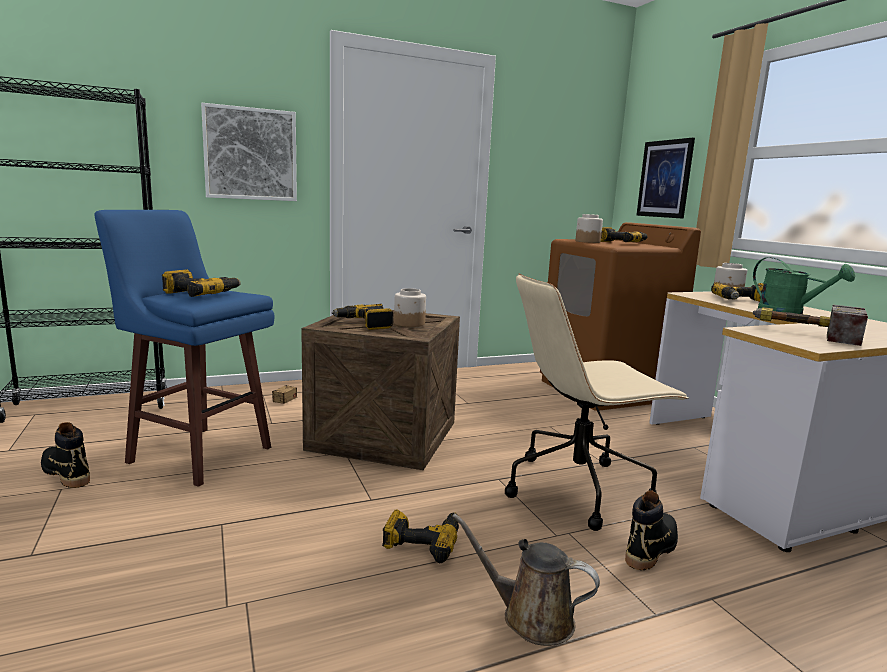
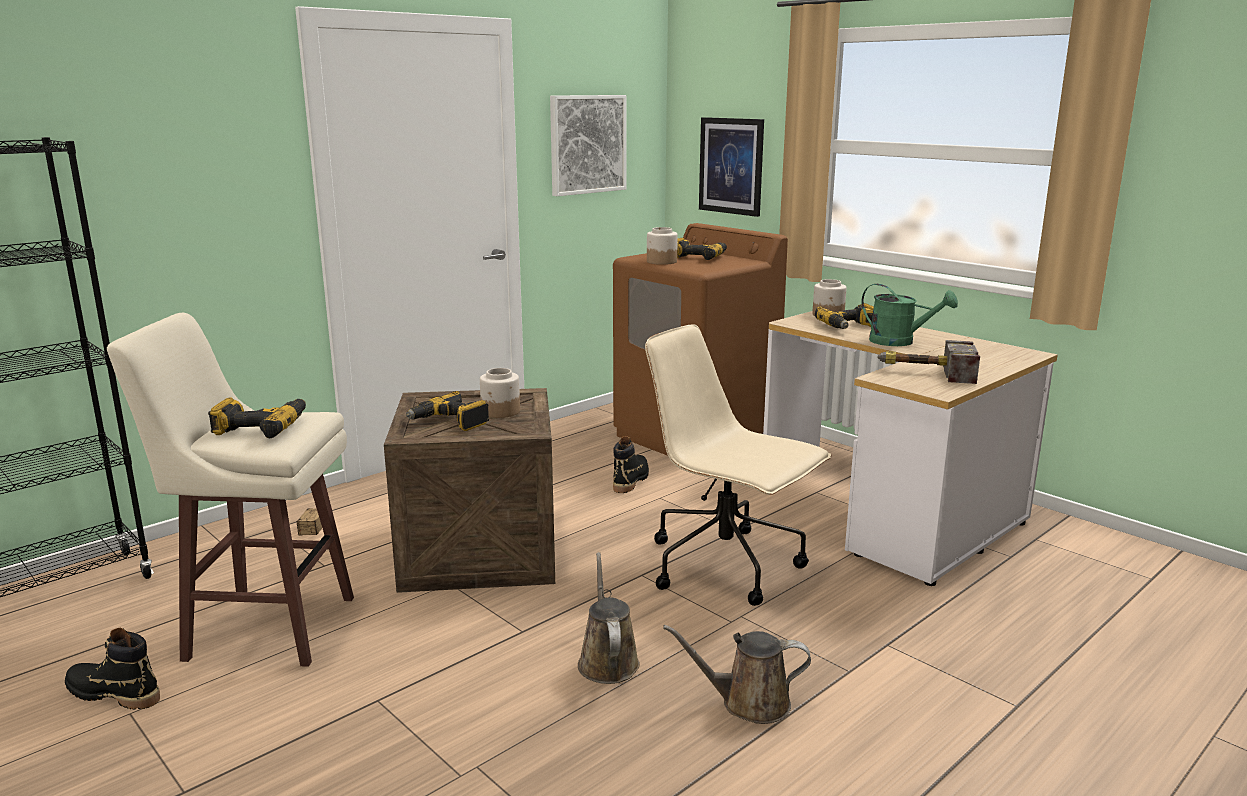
camera: 20 degrees left, 5 degrees up
(198, 454) = (267, 627): blue stool -> beige stool
(250, 154) = (207, 195): picture -> picture (587, 144)
(422, 541) = (607, 661): power drill -> brown watering can
(578, 488) = (727, 566): beige office chair -> beige office chair turned 75 degrees clockwise
(651, 548) = (821, 612): black boot -> black boot (631, 480)

